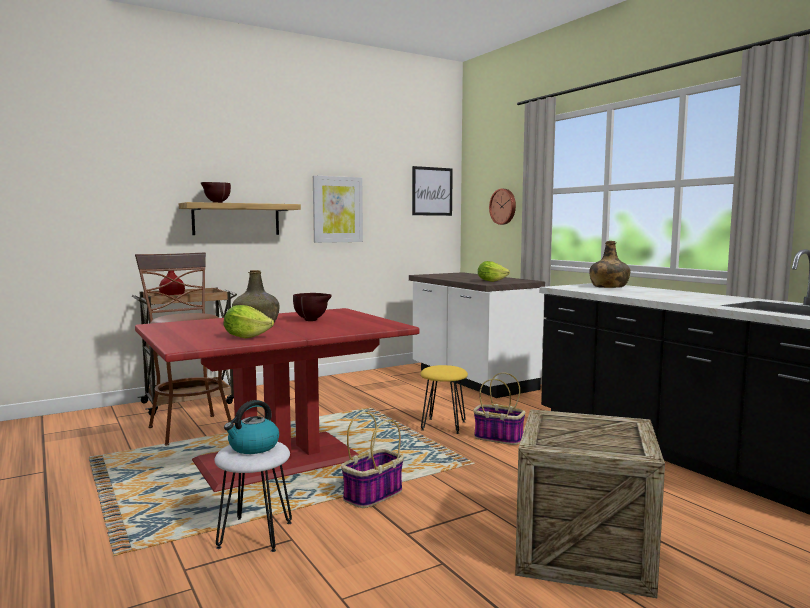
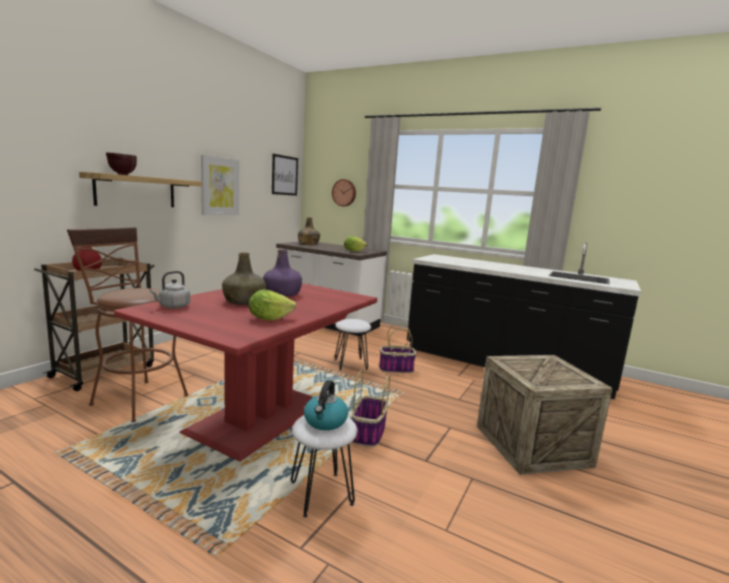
camera: 30 degrees left, 5 degrees up
(184, 325) = (173, 307): none -> grey kettle
(312, 320) = (282, 294): brown bowl -> purple bottle
(444, 426) = (351, 364): yellow stool -> white stool
(608, 287) = (451, 258): green bottle -> green bottle (308, 244)

